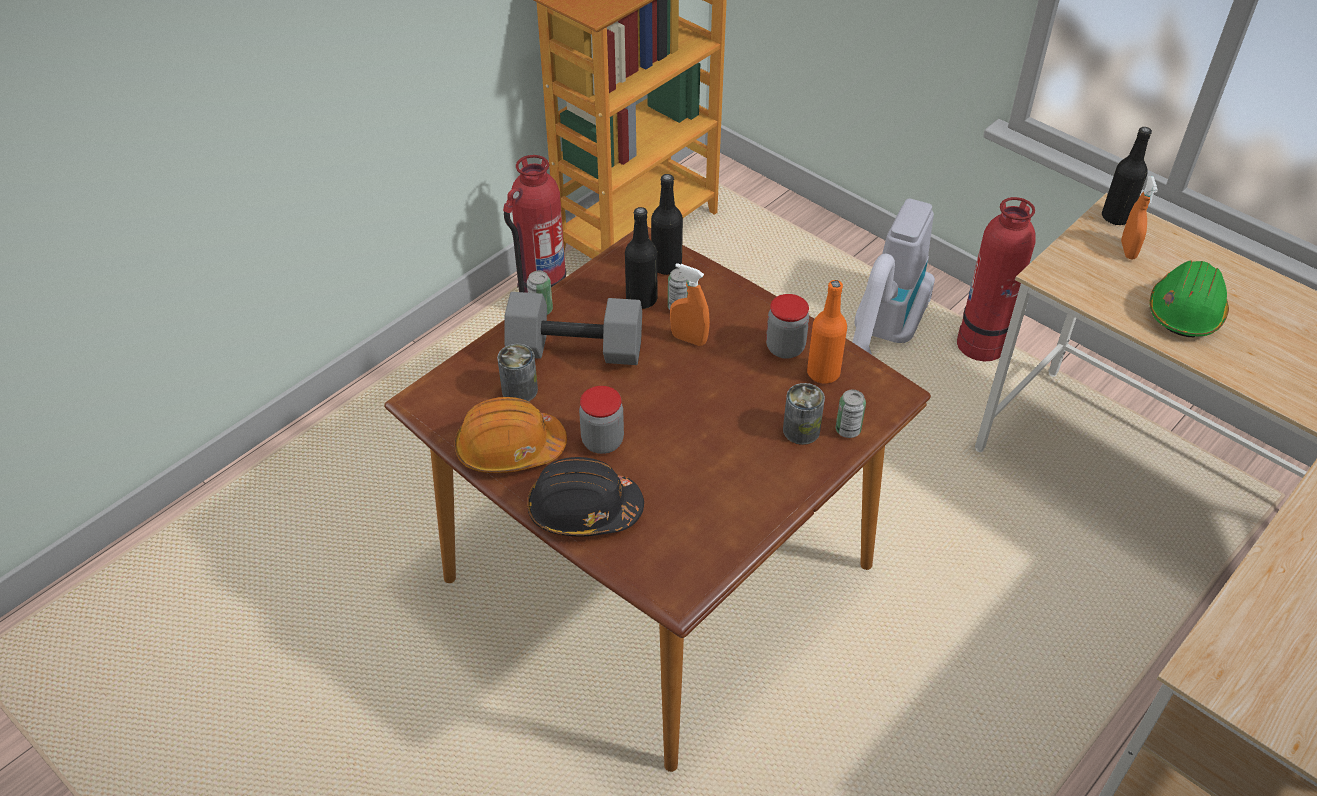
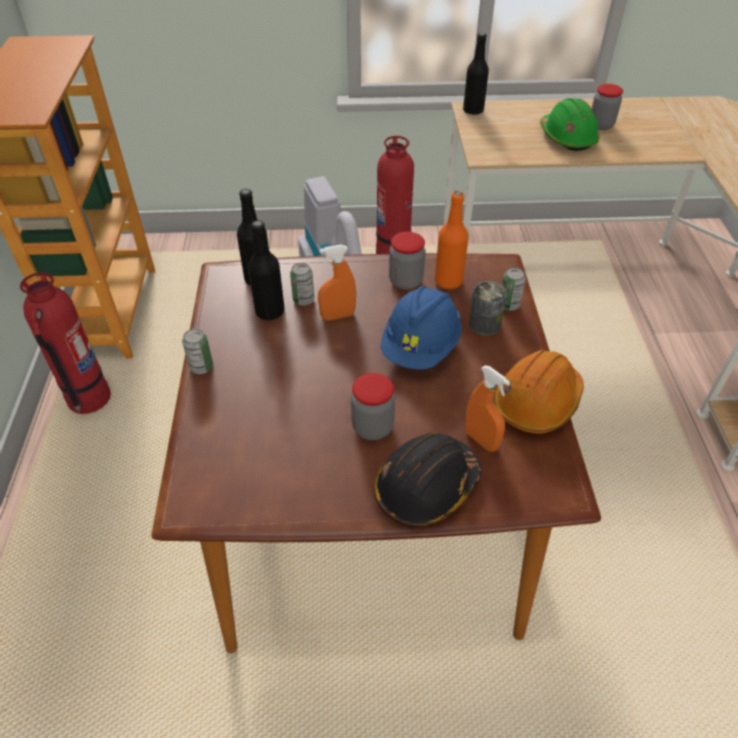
camera: 45 degrees left, 0 degrees up
(509, 449) = (311, 487): orange hard hat -> orange hard hat (536, 402)
(519, 390) = (261, 437): can -> none
(577, 348) = (266, 375): grey dumbbell -> none
(720, 410) = (421, 347): none -> blue hard hat
(1128, 250) = (501, 123): orange spray bottle -> orange spray bottle (481, 440)
(1255, 321) = (600, 125): none -> jar

